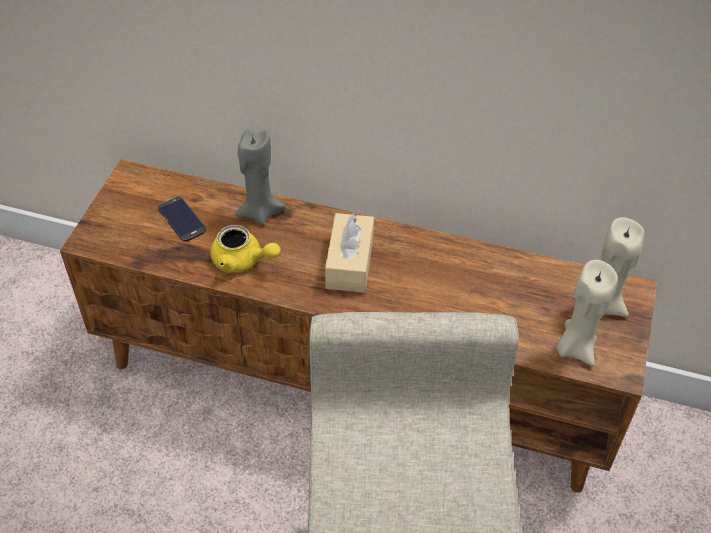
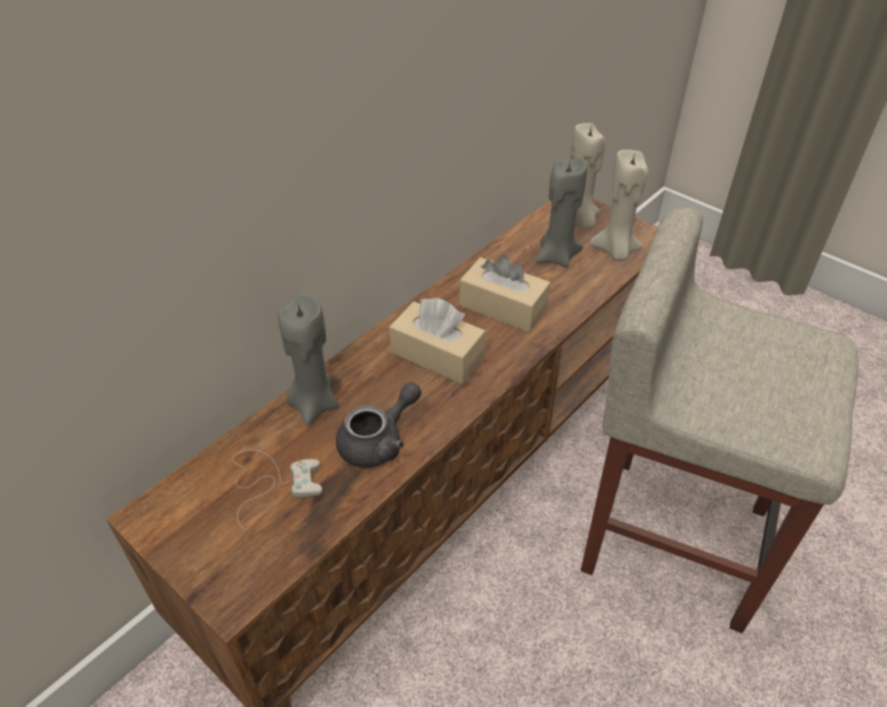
camera: 65 degrees left, 5 degrees down
(182, 219) = (271, 481): phone -> white game controller
(242, 261) = (379, 441): yellow teapot -> grey teapot
(434, 286) = (503, 307): none -> beige tissue box
(532, 303) = (556, 256): none -> grey candle

